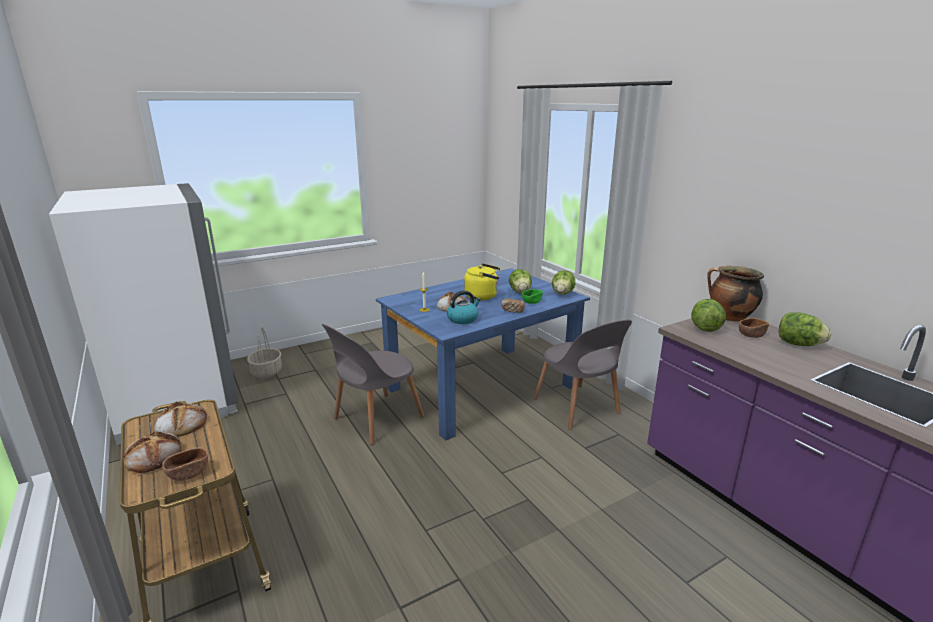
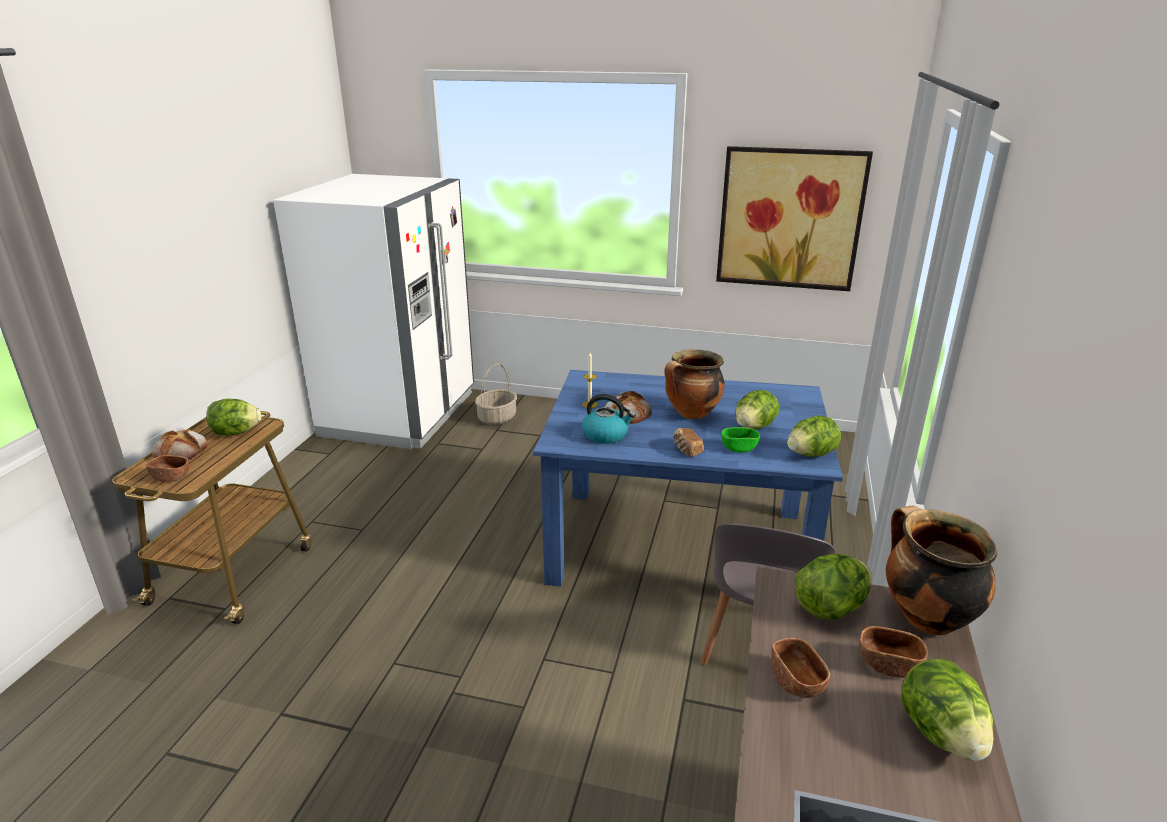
camera: 45 degrees right, 5 degrees up
(181, 424) = (235, 432): bread -> lettuce
(375, 419) = (516, 520): grey chair -> none
(432, 182) = (789, 219): none -> picture
(483, 296) = (691, 414): yellow kettle -> cooking pot
(746, 352) = (796, 681): none -> brown bowl

